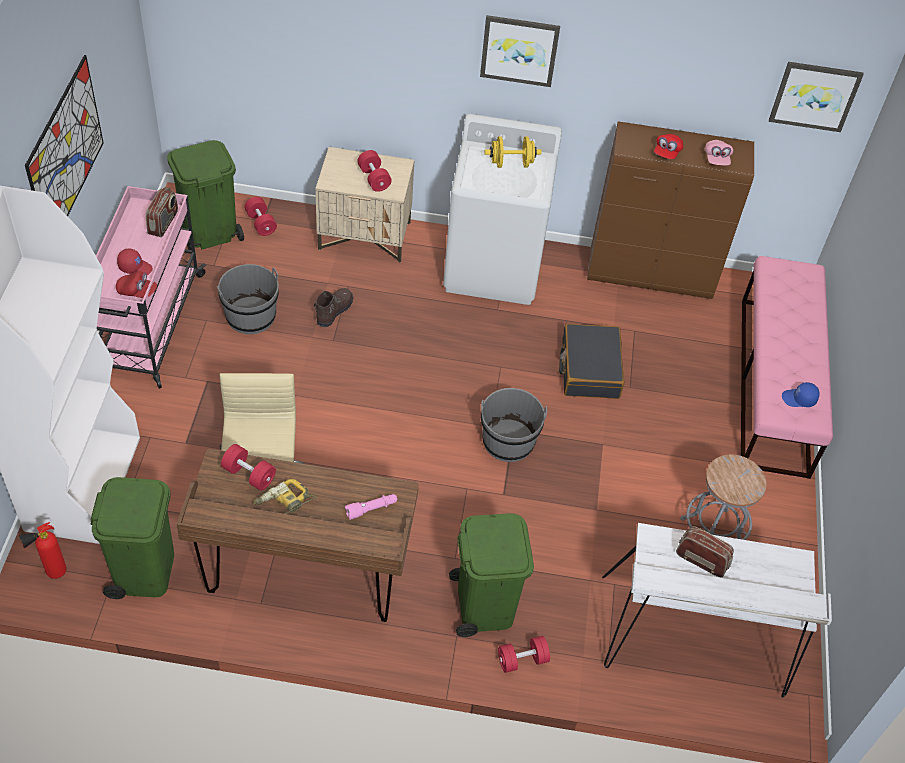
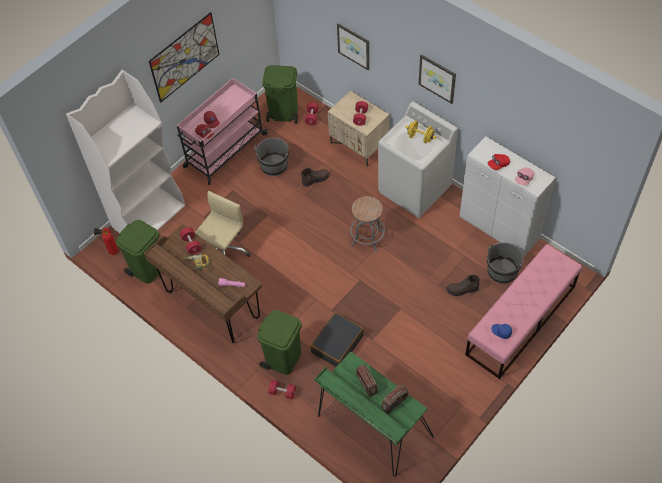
camera: 40 degrees right, 5 degrees up
(163, 223) = (239, 103): radio -> radio (395, 402)
(508, 441) = (353, 285): grey bucket -> grey bucket (502, 271)
(589, 369) = (424, 266): black suitcase -> black suitcase (337, 344)
(651, 275) = (499, 229): brown cabinet -> white cabinet
(667, 379) = (462, 290): none -> brown boot
(694, 639) = (372, 426): white desk -> green desk
(712, 534) = (422, 381): grey stool -> grey stool (367, 238)
(814, 96) = (586, 165): picture -> picture (354, 46)

